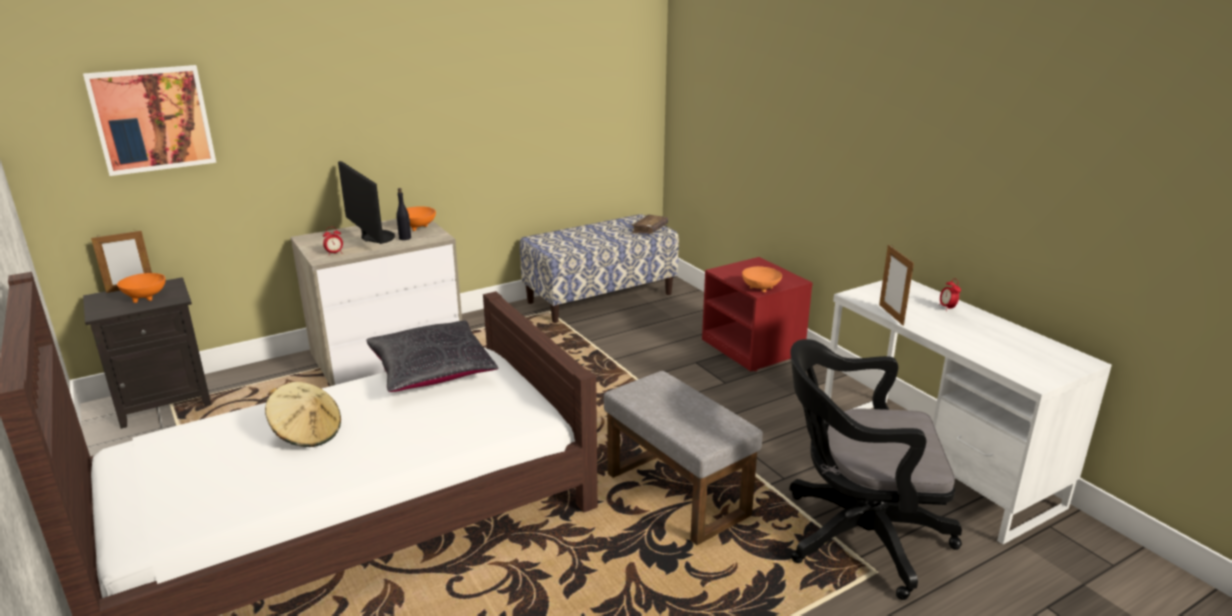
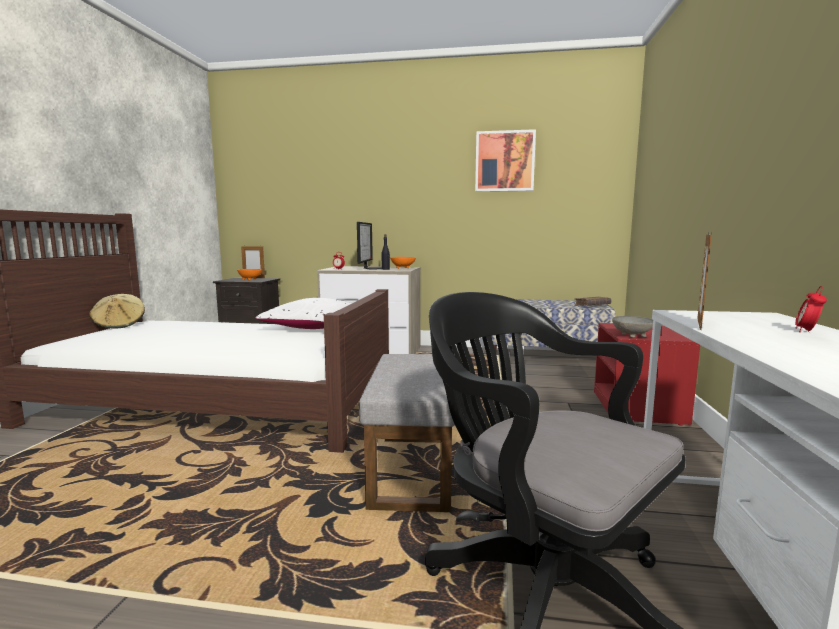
camera: 40 degrees right, 15 degrees down
(152, 119) = (280, 188): picture -> picture (504, 161)
(307, 434) = (202, 331): beige hat -> beige hat (119, 325)
(432, 371) = (314, 327): black pillow -> white pillow
(760, 289) = (631, 336): orange bowl -> grey bowl

